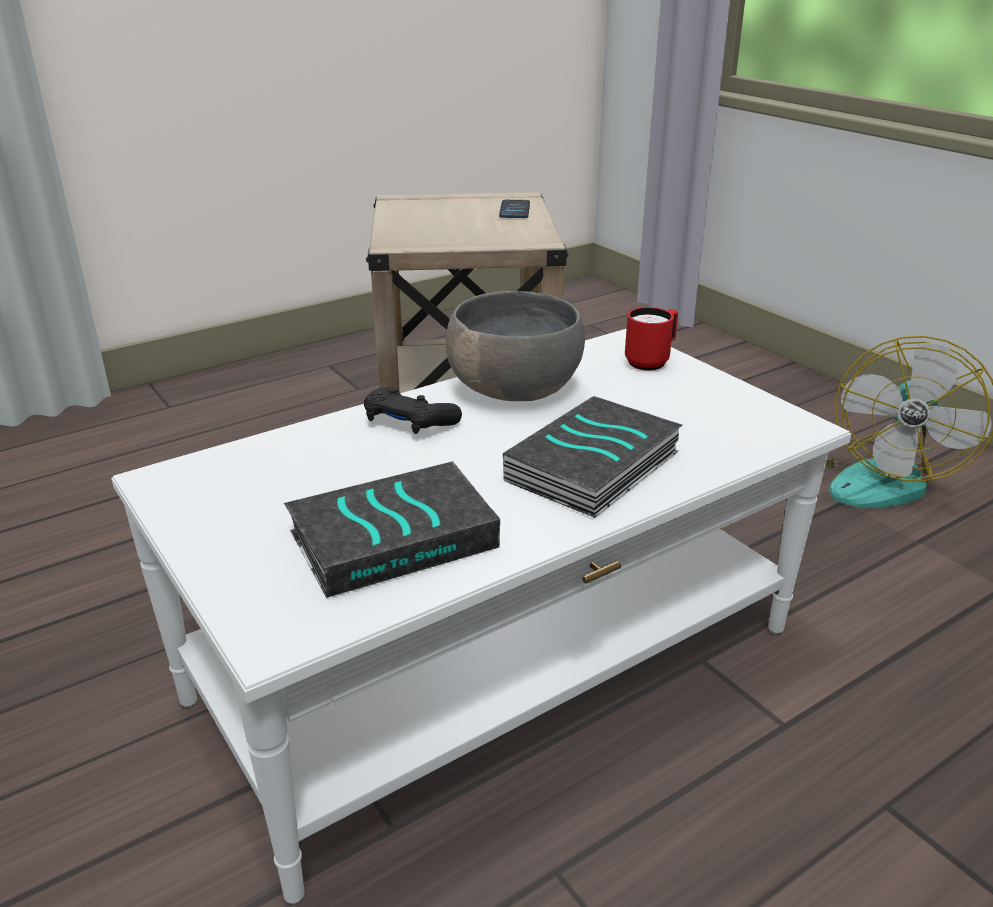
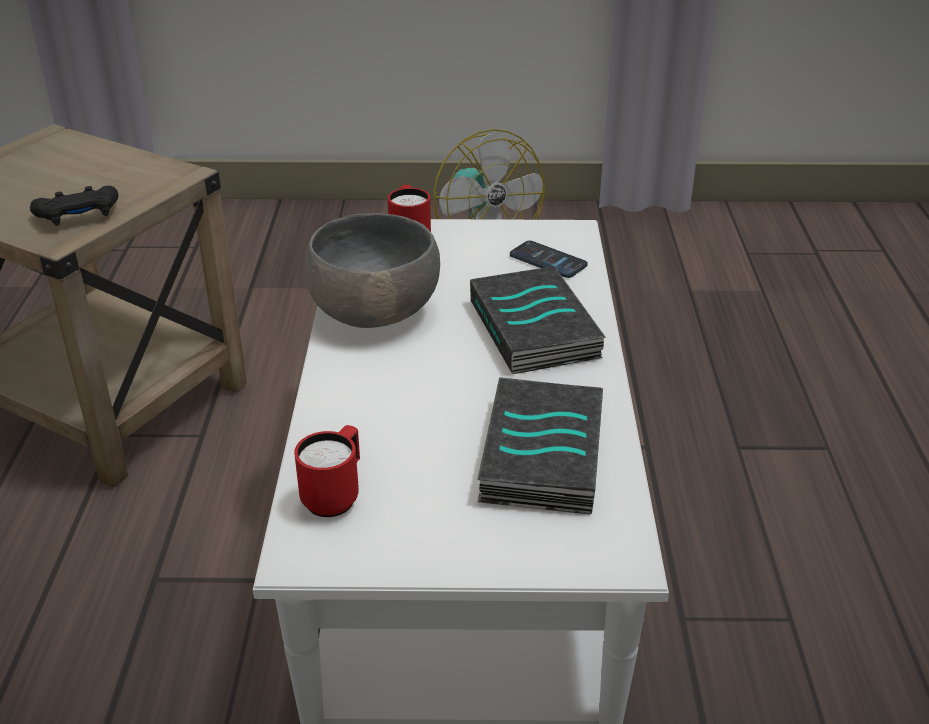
camera: 55 degrees left, 5 degrees up
(244, 465) = (335, 496): none -> red mug
(409, 422) = (366, 382): black game controller -> black game controller (79, 216)
(514, 210) = (81, 153): phone -> phone (548, 260)

